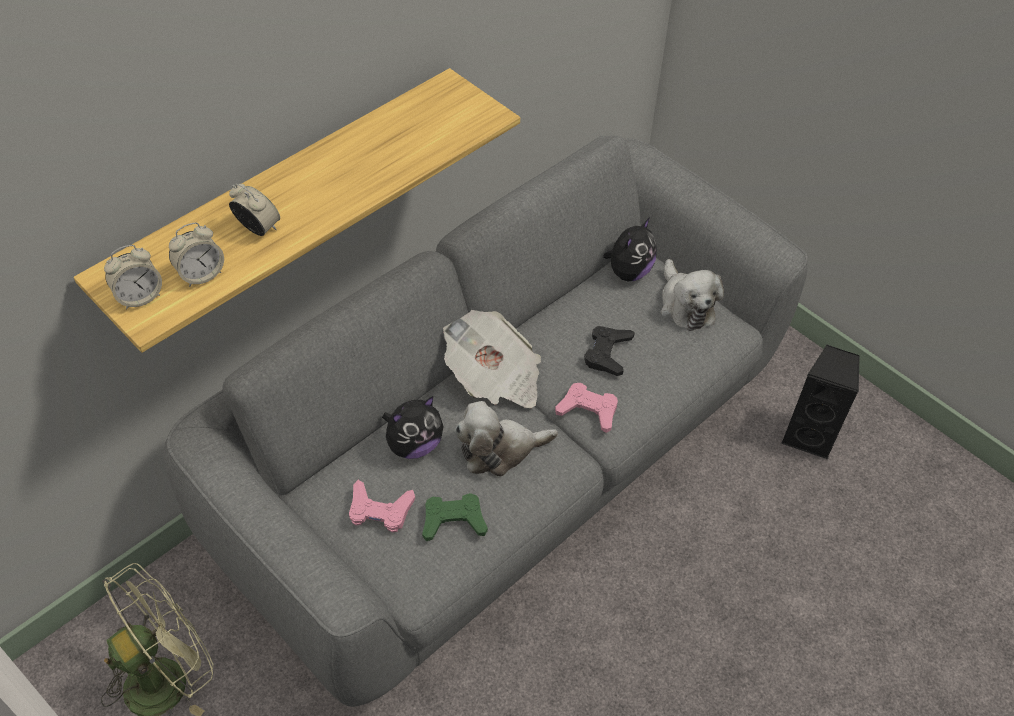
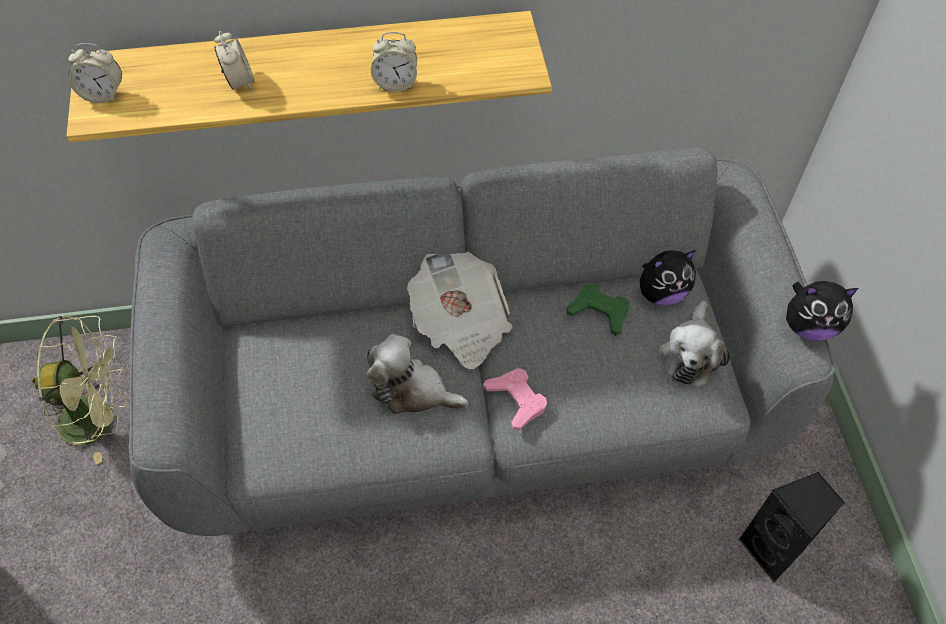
camera: 35 degrees right, 5 degrees up
(201, 274) = (162, 99): alarm clock -> alarm clock (395, 83)
(380, 510) = (275, 383): pink game controller -> none
(414, 445) = (346, 344): plush toy -> plush toy (808, 326)
(453, 520) = (324, 428): green game controller -> green game controller (599, 312)
(607, 353) = (576, 358): black game controller -> none

